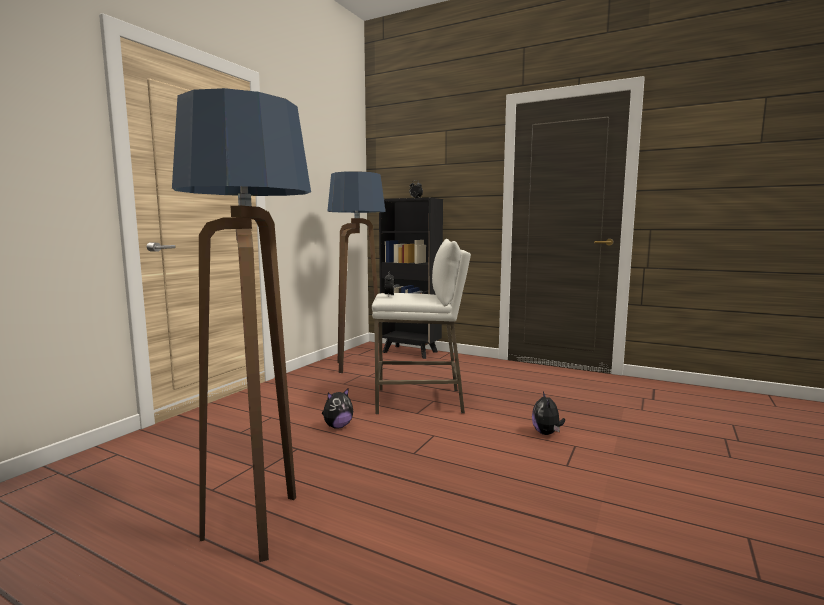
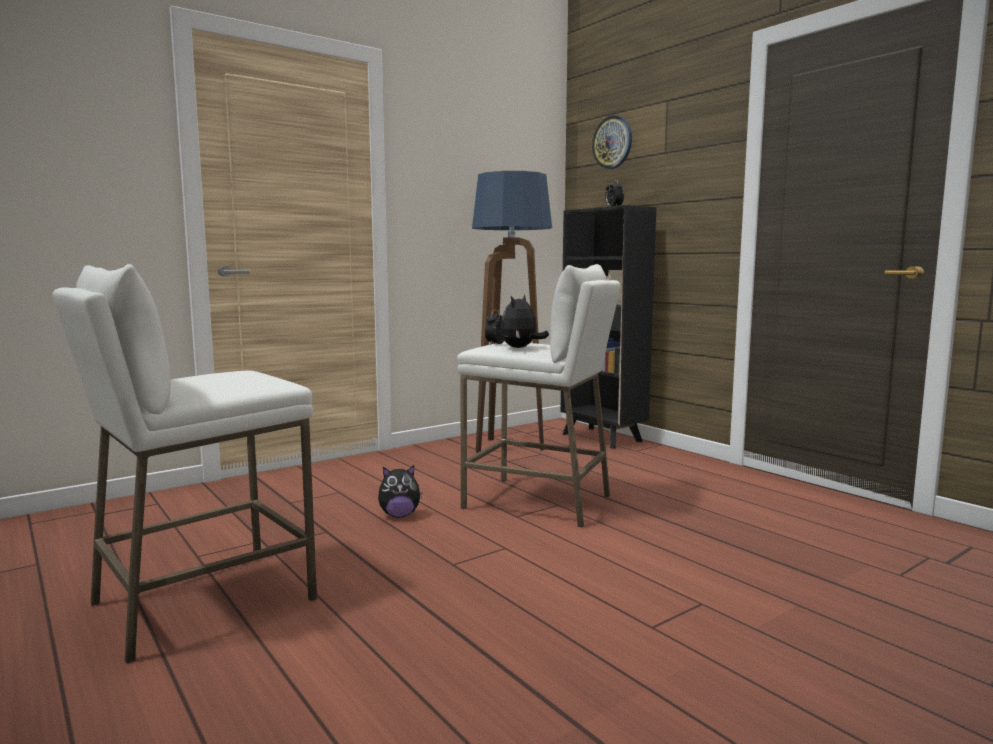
camera: 25 degrees right, 0 degrees up
(261, 523) = (202, 601): floor lamp -> white stool
(405, 154) = (612, 142): none -> wall clock
(547, 433) = (676, 577): plush toy -> plush toy (521, 348)

